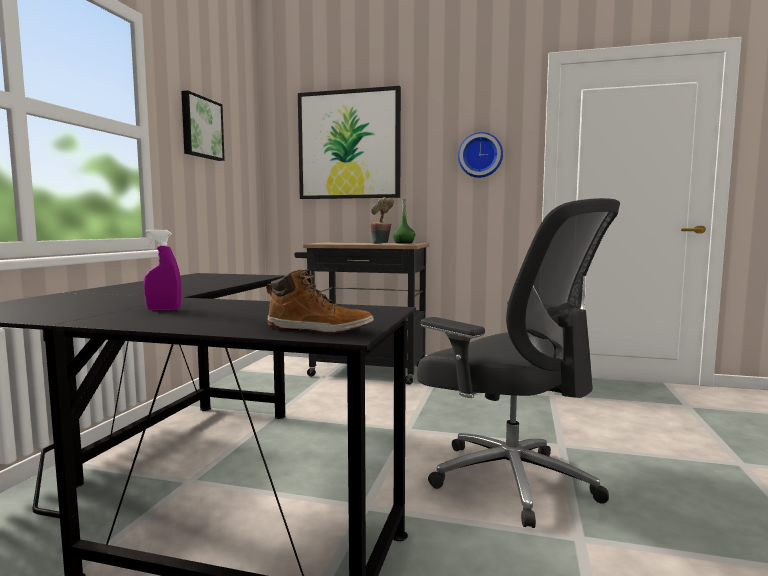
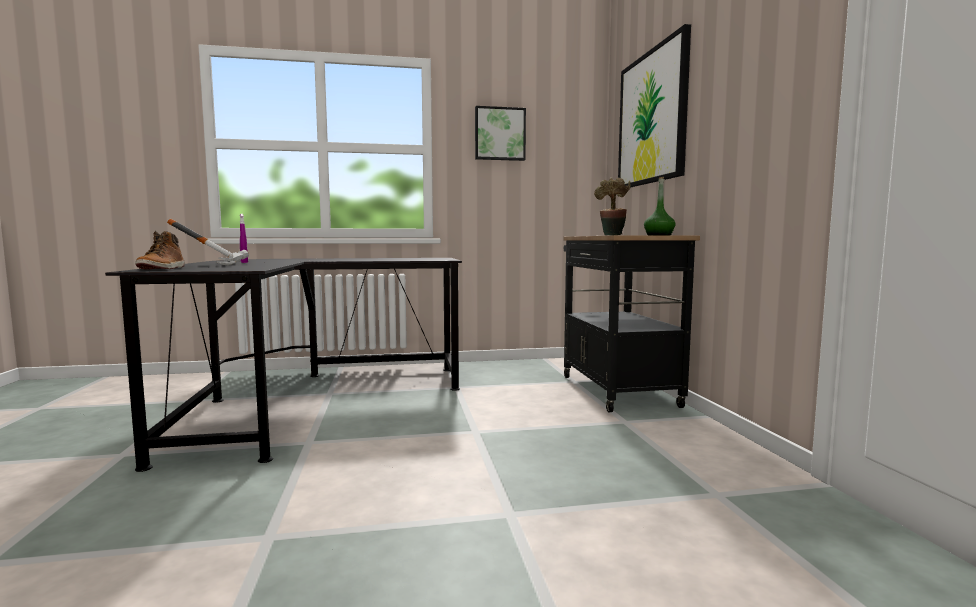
camera: 65 degrees right, 0 degrees up
(205, 317) = (213, 264): none -> hammer
(480, 155) = (760, 92): wall clock -> none
(508, 480) = (384, 490): office chair -> none

